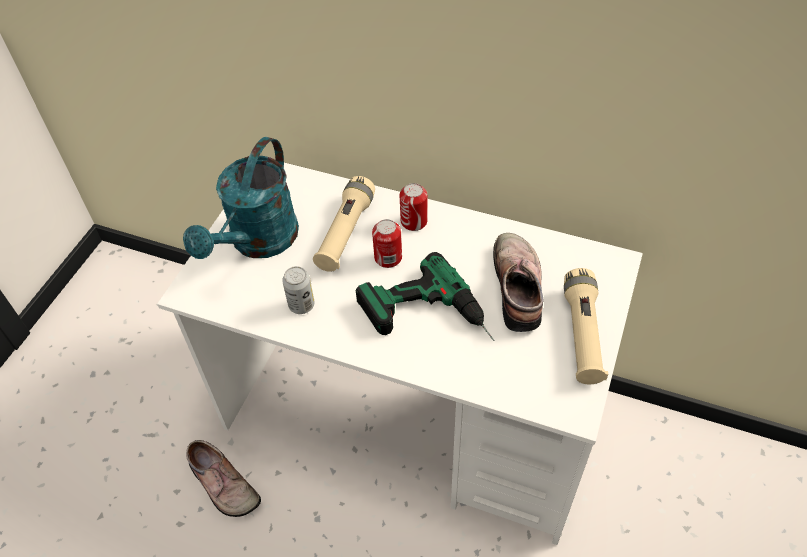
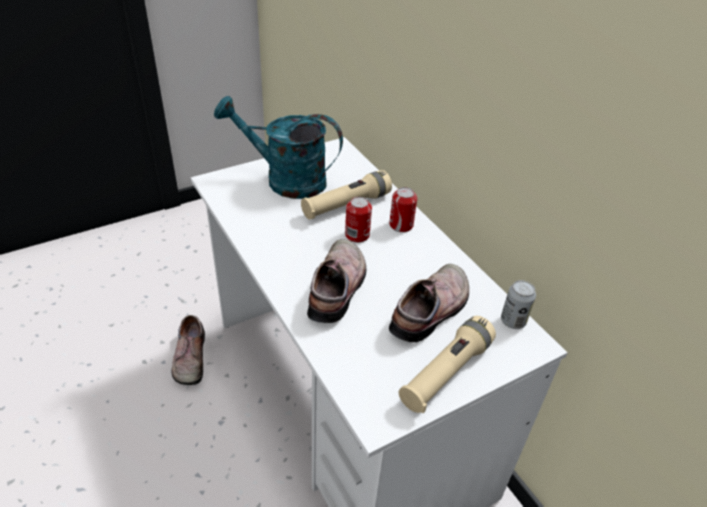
camera: 35 degrees right, 10 degrees down
(258, 243) = (285, 179): turquoise watering can -> turquoise watering can turned 45 degrees clockwise
(301, 305) = (268, 227): can -> can (513, 321)
(428, 320) = (339, 287): power drill -> shoe

